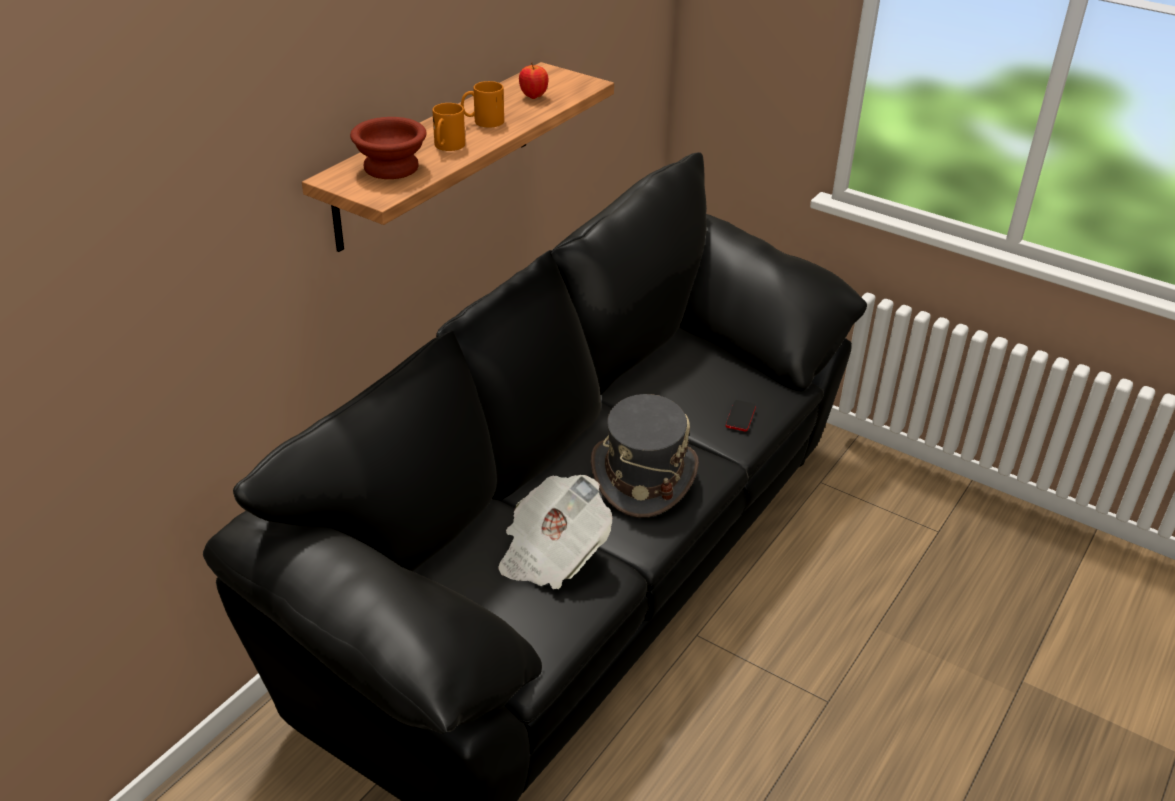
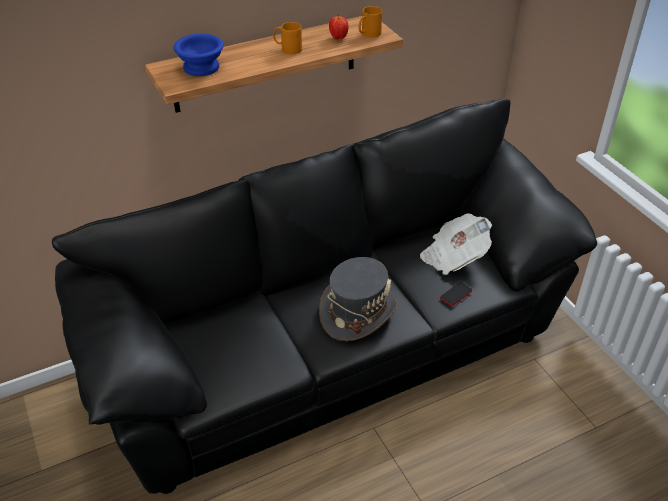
camera: 30 degrees right, 5 degrees up
(389, 168) = (199, 67): brown bowl -> blue bowl
(447, 147) = (247, 61): orange mug -> orange mug (368, 34)
(552, 554) = (262, 341): newspaper -> newspaper (453, 257)

